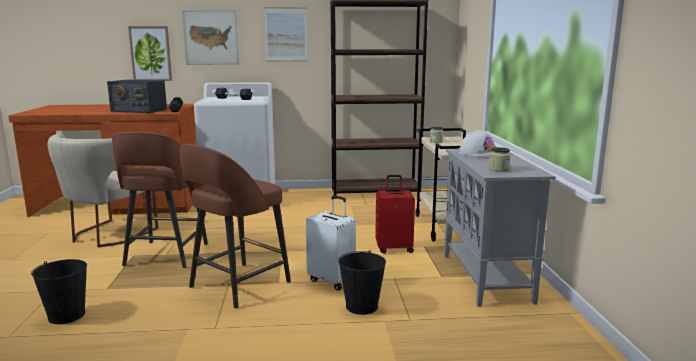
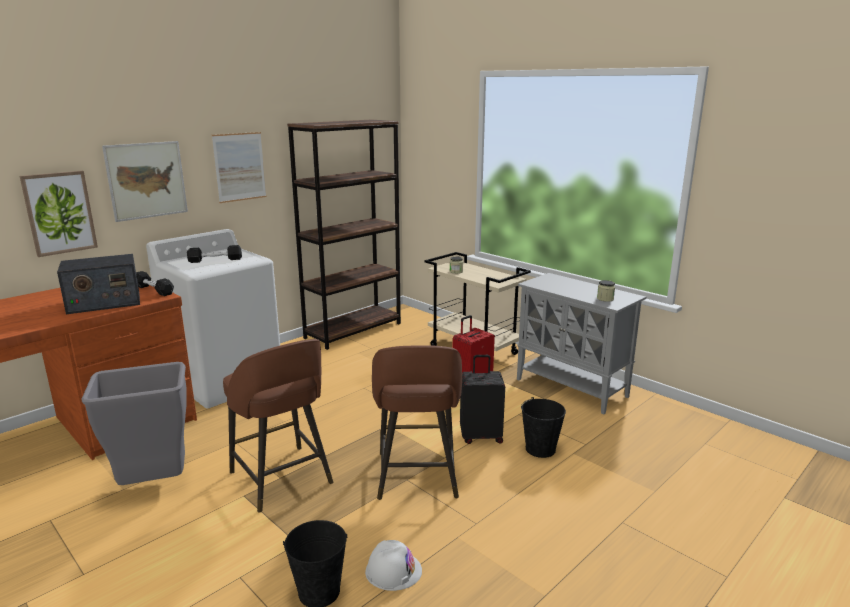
camera: 40 degrees left, 5 degrees up
(108, 235) = (153, 486): beige chair -> grey trash can
(332, 280) = (481, 436): white suitcase -> black suitcase
(478, 153) = (552, 283): white hard hat -> white hard hat (393, 570)

